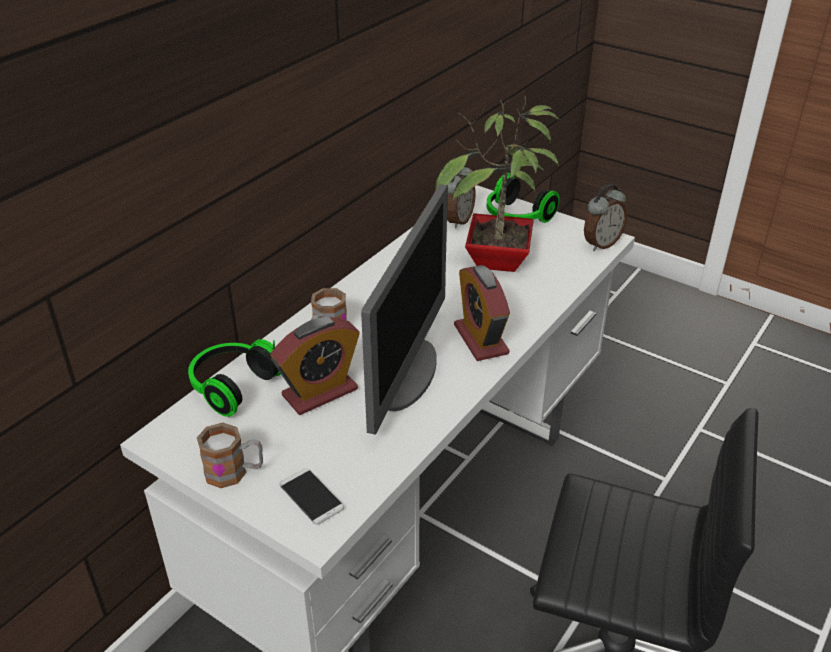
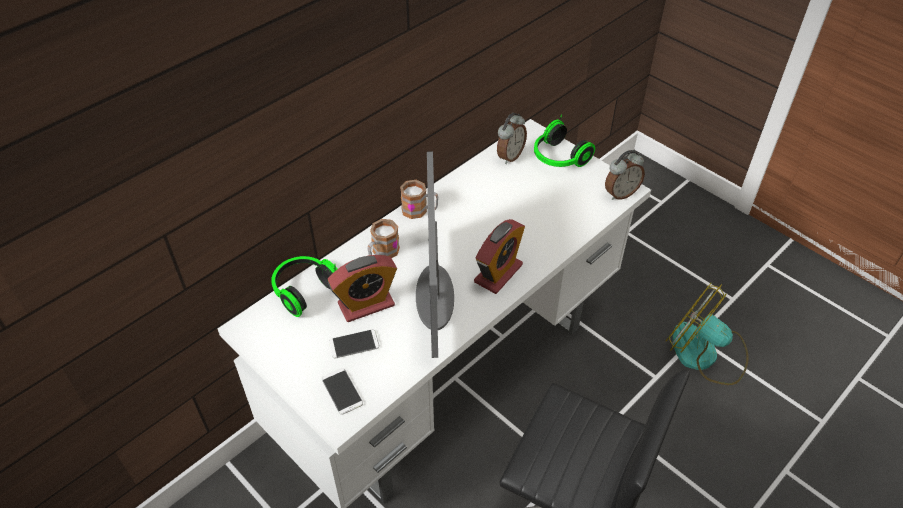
camera: 10 degrees right, 10 degrees up
(234, 472) = (292, 363): mug -> mug (419, 210)
(314, 439) = (354, 344): none -> phone
(408, 374) = (435, 298): monitor -> monitor turned 150 degrees clockwise
(481, 339) = (498, 273): alarm clock -> alarm clock turned 135 degrees counterclockwise
(497, 263) = (530, 202): potted plant -> none
(715, 447) = (704, 354): none -> fan

